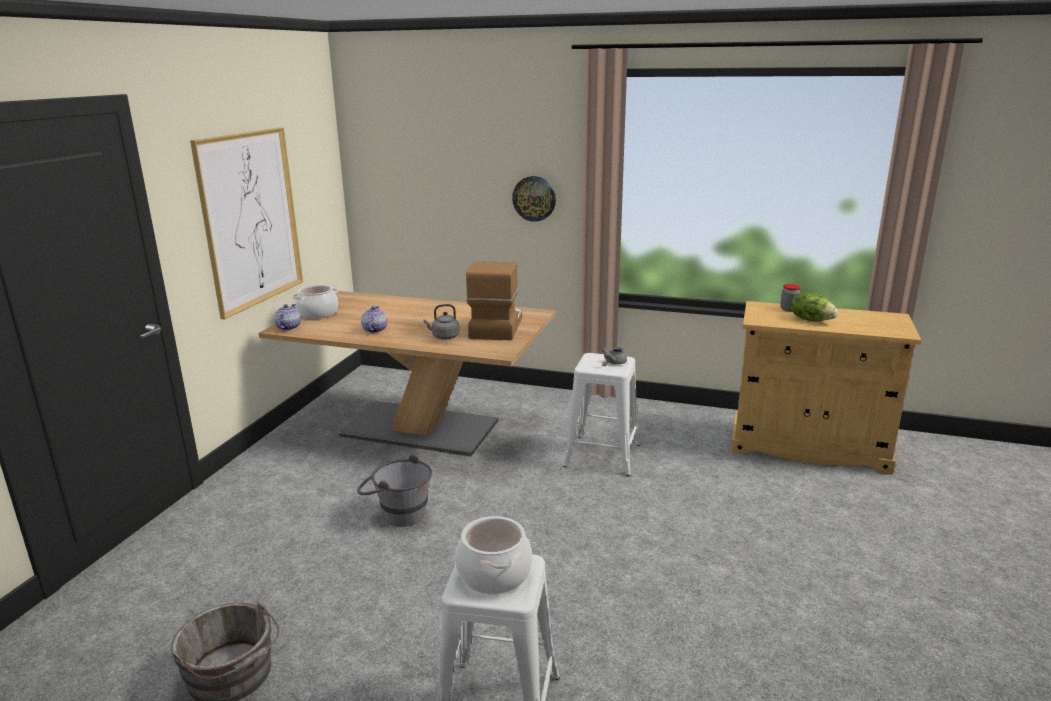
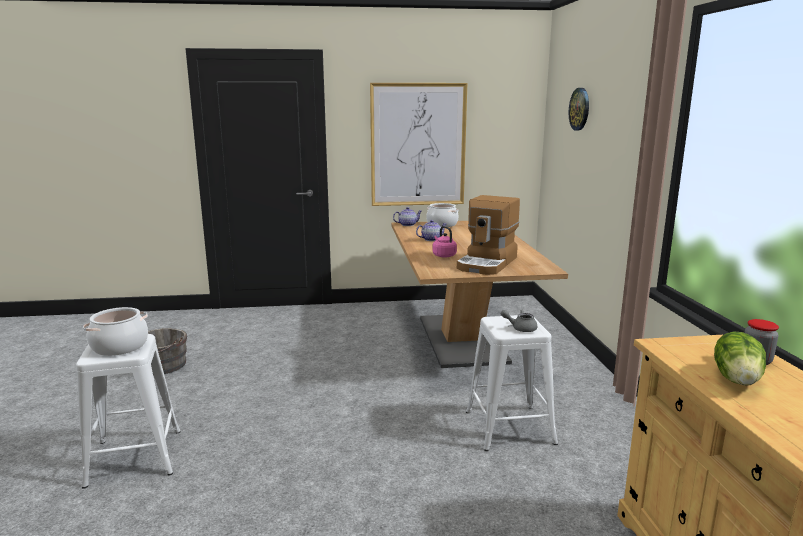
camera: 65 degrees right, 5 degrees down
(397, 514) = (338, 364): grey bucket -> none
(444, 337) = (443, 255): grey kettle -> pink kettle
(495, 327) = (488, 263): coffee machine -> coffee machine turned 135 degrees clockwise
(534, 198) = (624, 161): wall clock -> wall clock (579, 109)

